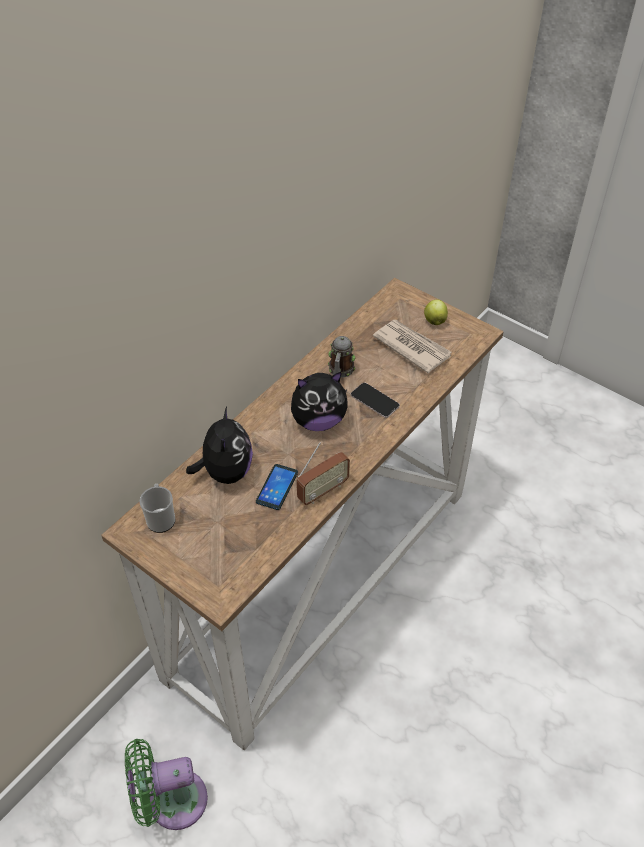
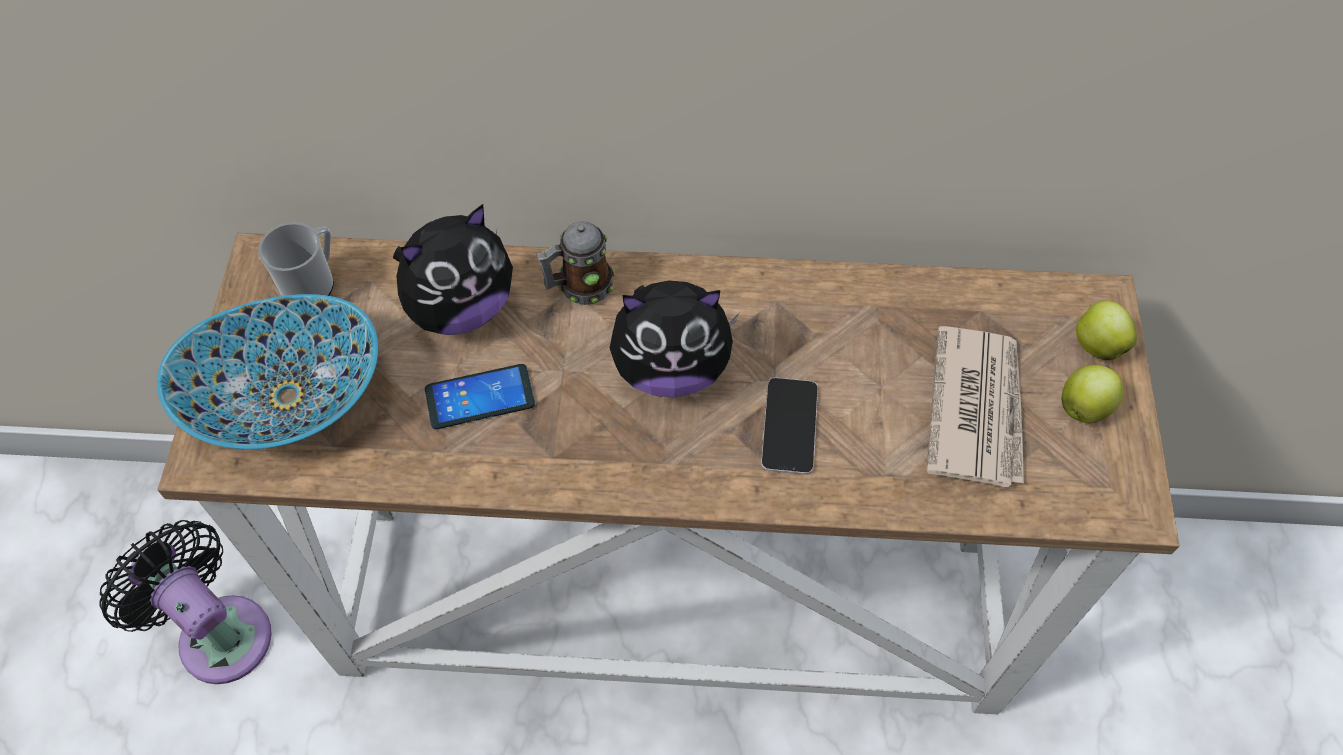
camera: 55 degrees right, 10 degrees up
(171, 801) = (219, 632): green fan -> black fan
(214, 554) = (287, 395): none -> bowl
(318, 420) = (671, 368): plush toy -> plush toy turned 45 degrees counterclockwise
(323, 491) = (519, 469): radio -> none
(340, 371) = (813, 332): mug -> mug (579, 286)
(413, 302) = (1096, 344): none -> apple

